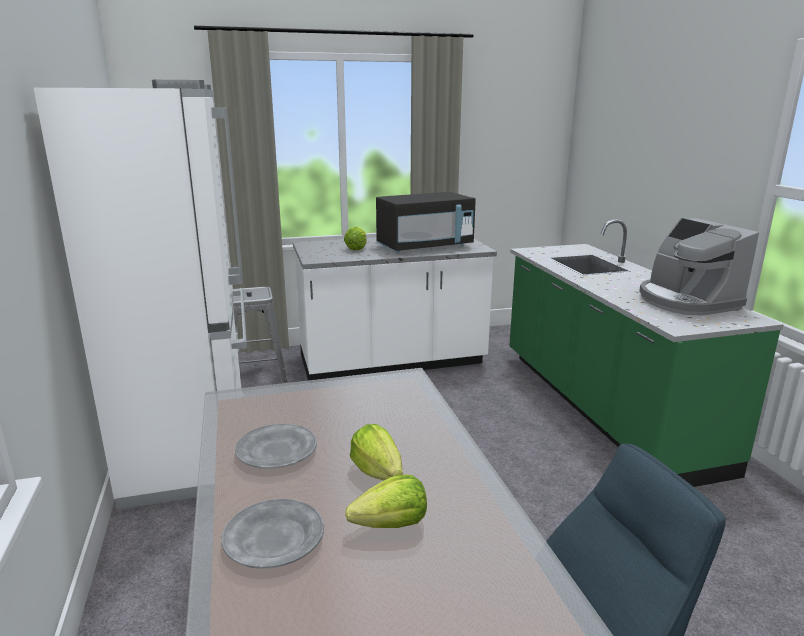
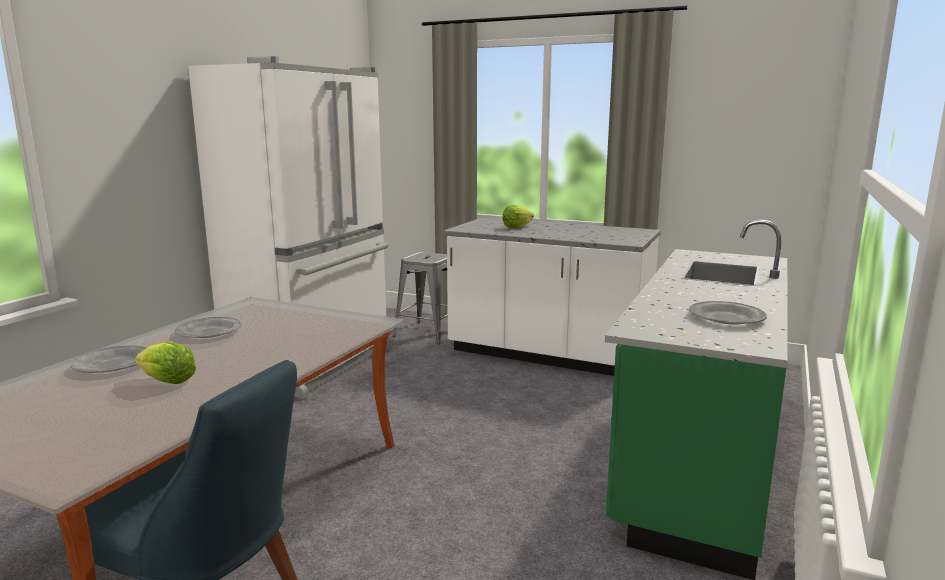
camera: 40 degrees right, 5 degrees down
(378, 472) = (225, 358): lettuce -> none
(425, 247) = (580, 234): black microwave -> none
(686, 301) = (727, 318): coffee machine -> grey plate

